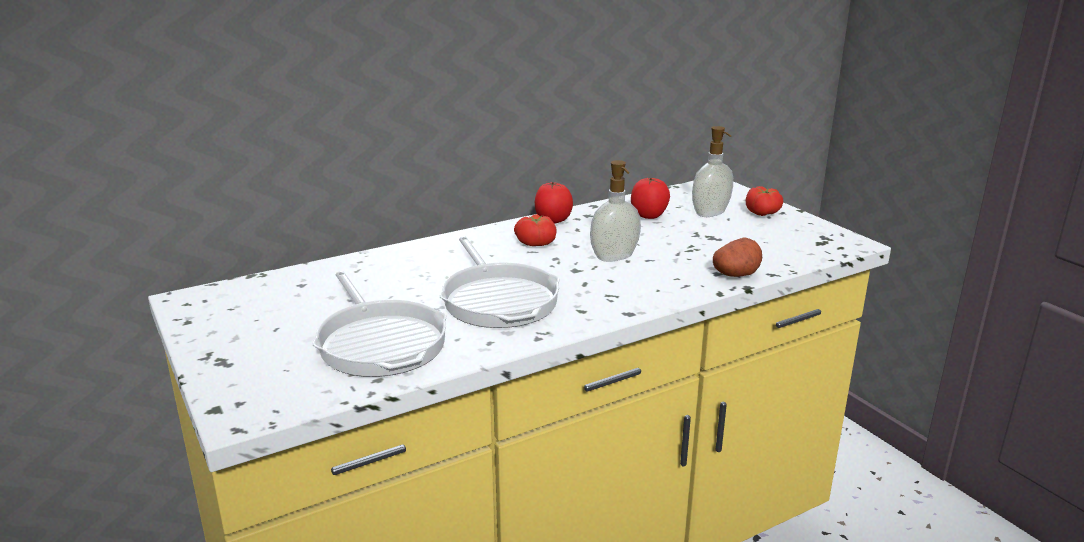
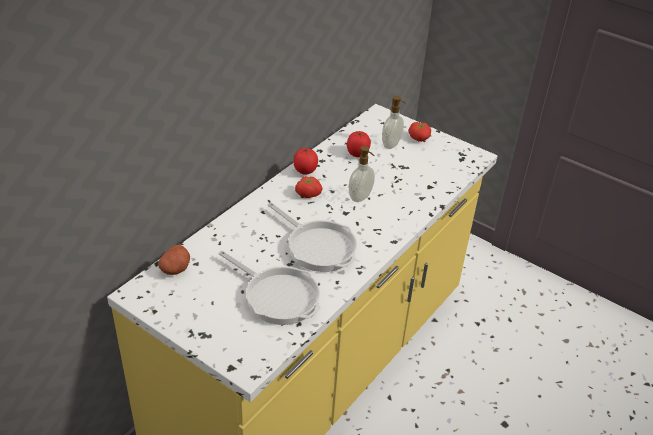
camera: 25 degrees left, 15 degrees up
(736, 274) = (431, 196): potato -> potato (175, 269)

